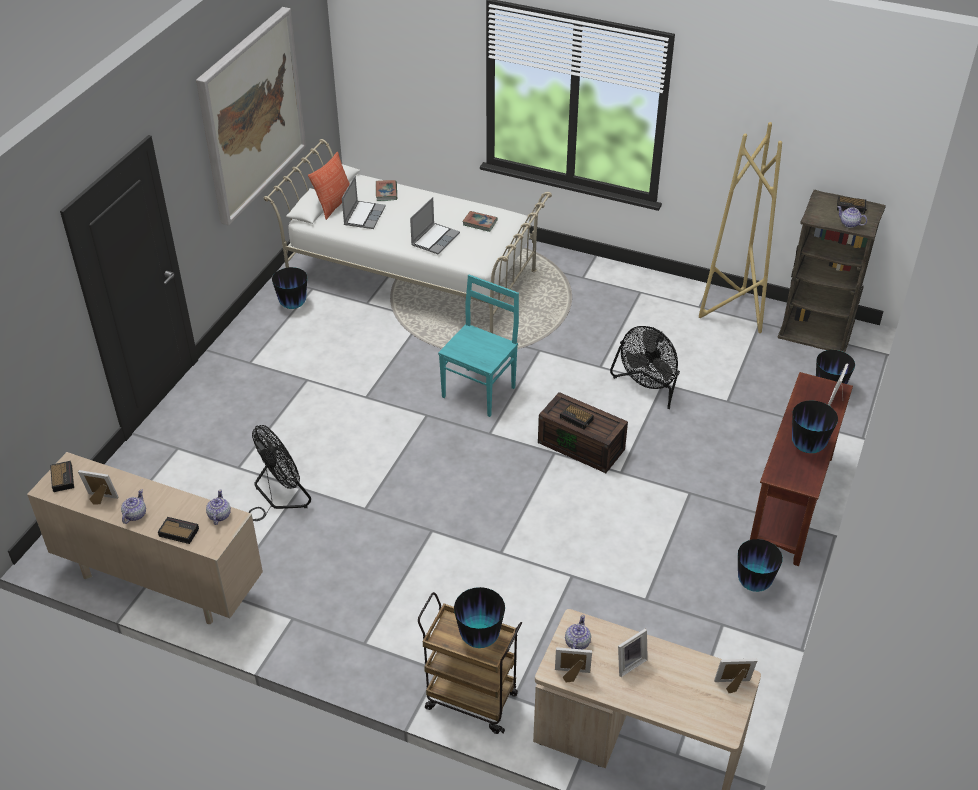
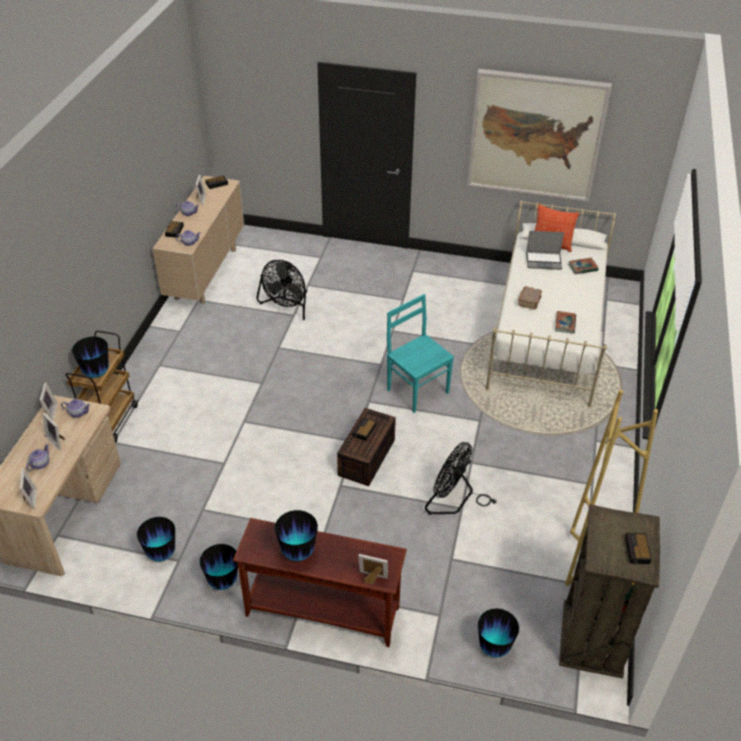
camera: 80 degrees right, 0 degrees up
(275, 494) = (286, 305): black fan -> black fan turned 75 degrees clockwise
(293, 305) = (483, 279): vase -> vase (161, 554)
(435, 239) = (529, 301): laptop -> brown book
(480, 391) = (416, 390): turquoise chair -> turquoise chair turned 150 degrees counterclockwise
(849, 224) = (601, 547): teapot -> teapot (40, 464)

